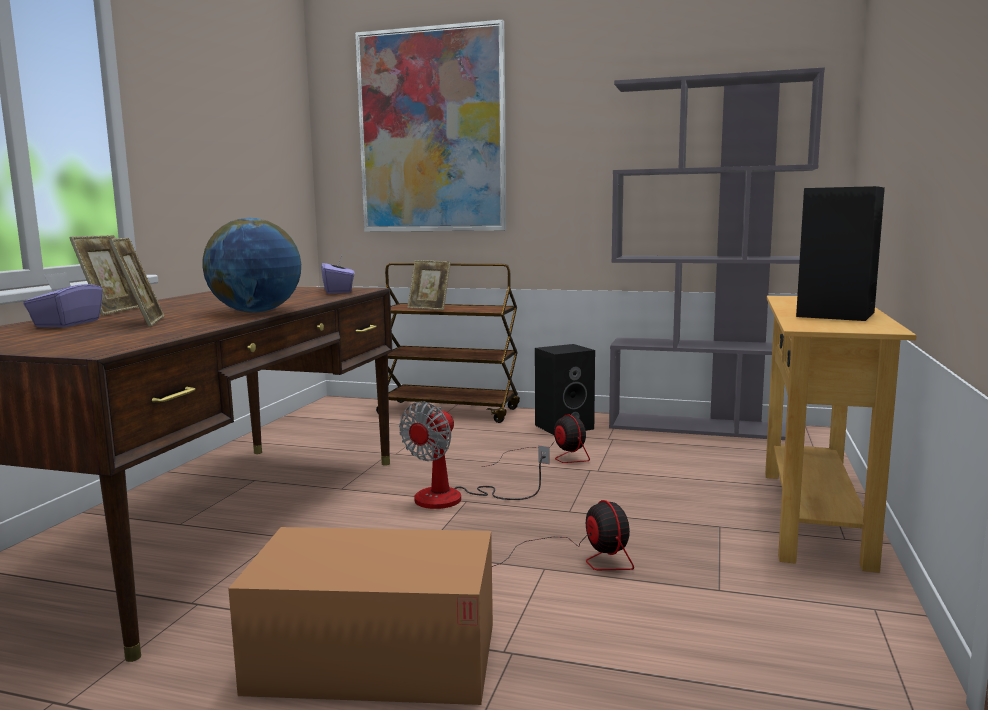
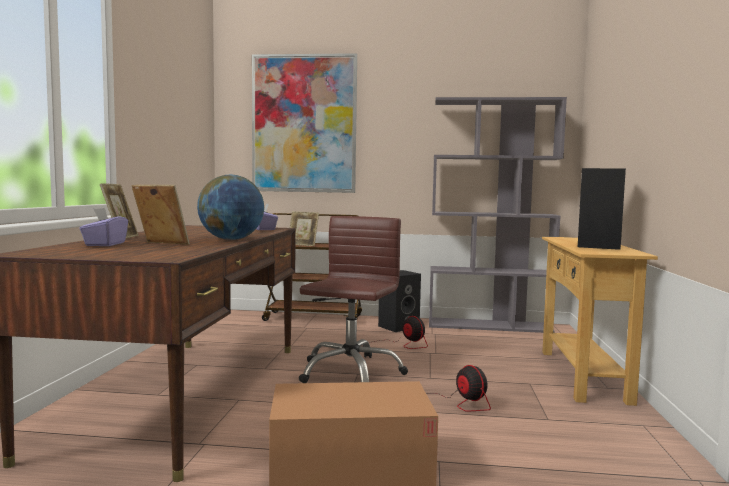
camera: 10 degrees left, 5 degrees down
(142, 322) = (161, 244): picture frame -> picture frame turned 45 degrees counterclockwise
(456, 498) = (350, 372): fan -> brown office chair

